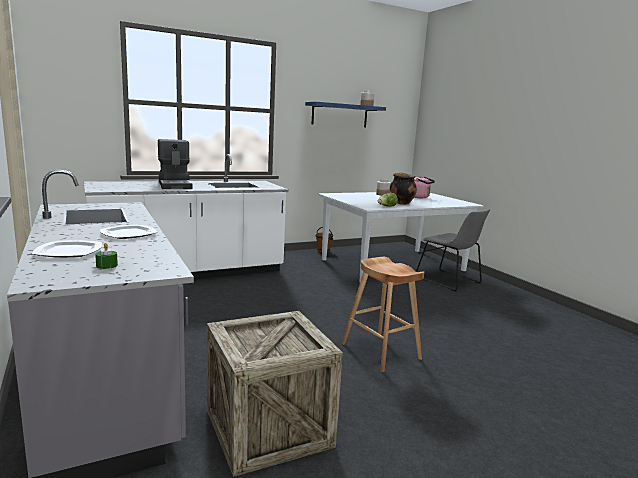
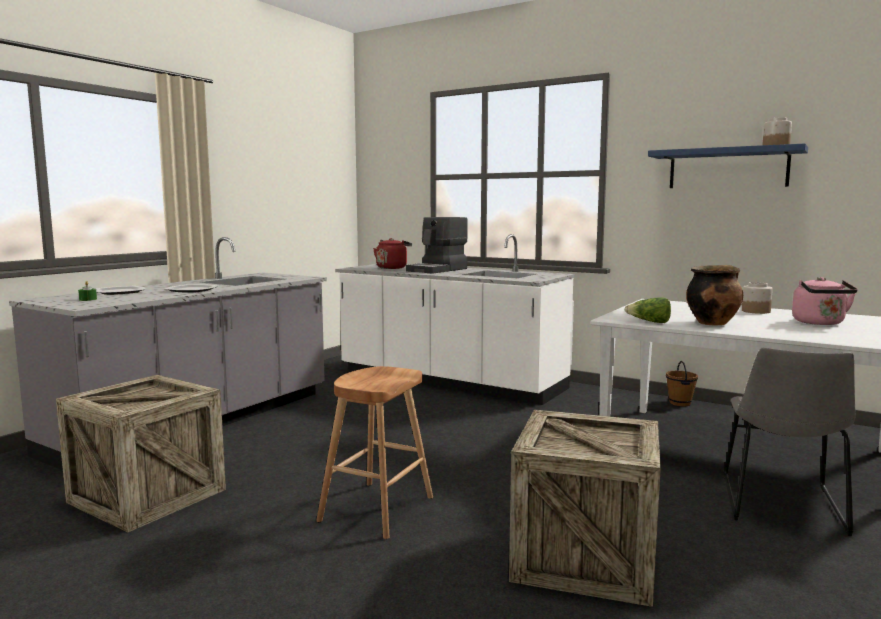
camera: 60 degrees right, 5 degrees down
(129, 186) = (392, 268): none -> red kettle
(470, 325) = (584, 557): none -> crate

